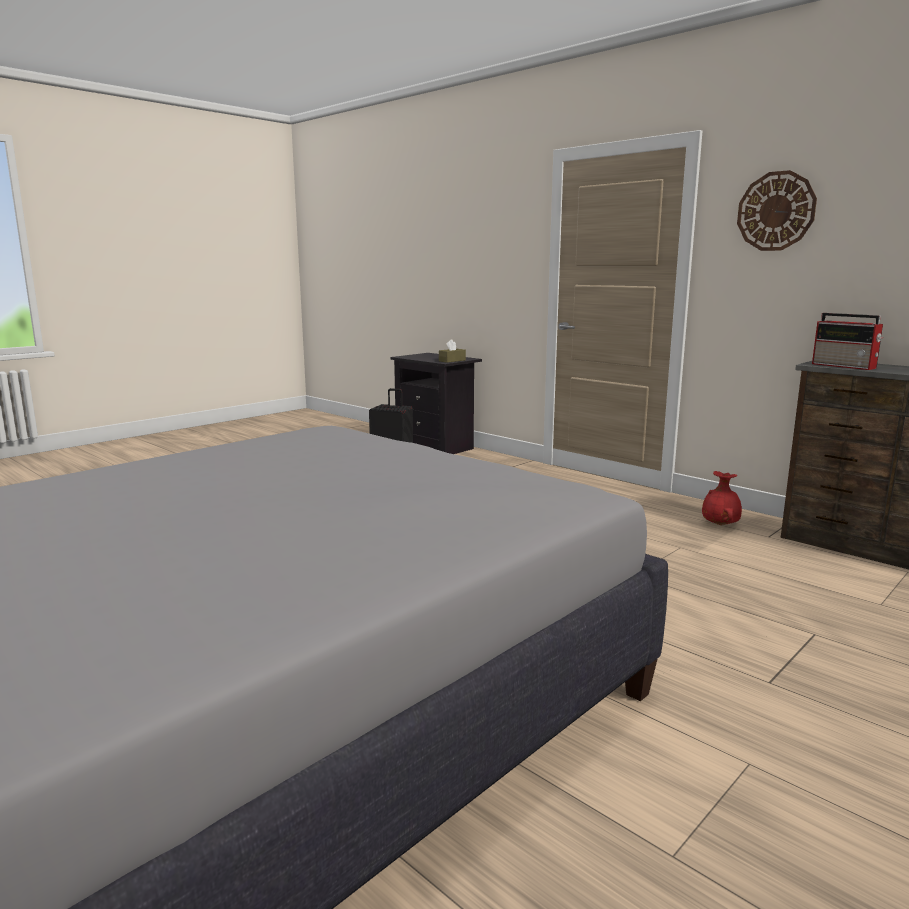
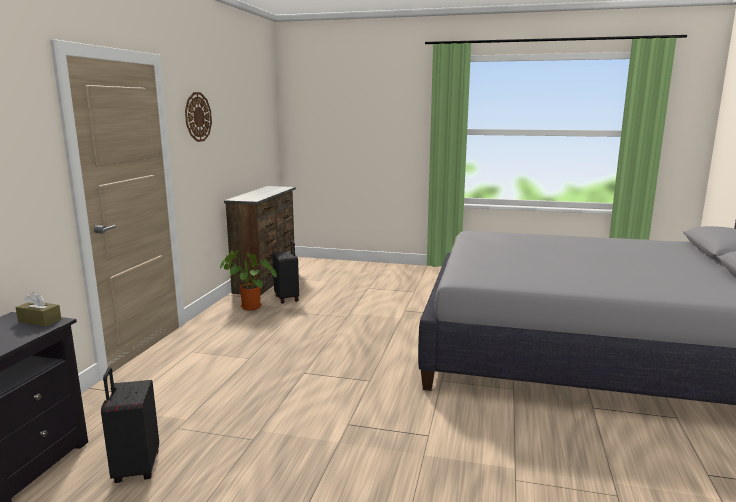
camera: 120 degrees left, 0 degrees up
(720, 524) = (248, 307): red vase -> potted plant
(759, 552) = (287, 298): none -> black suitcase
(845, 366) = (256, 197): radio -> none

